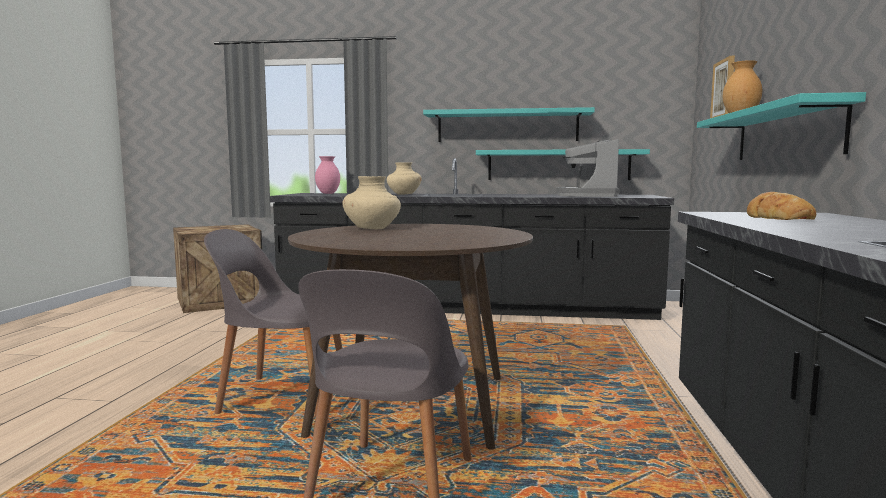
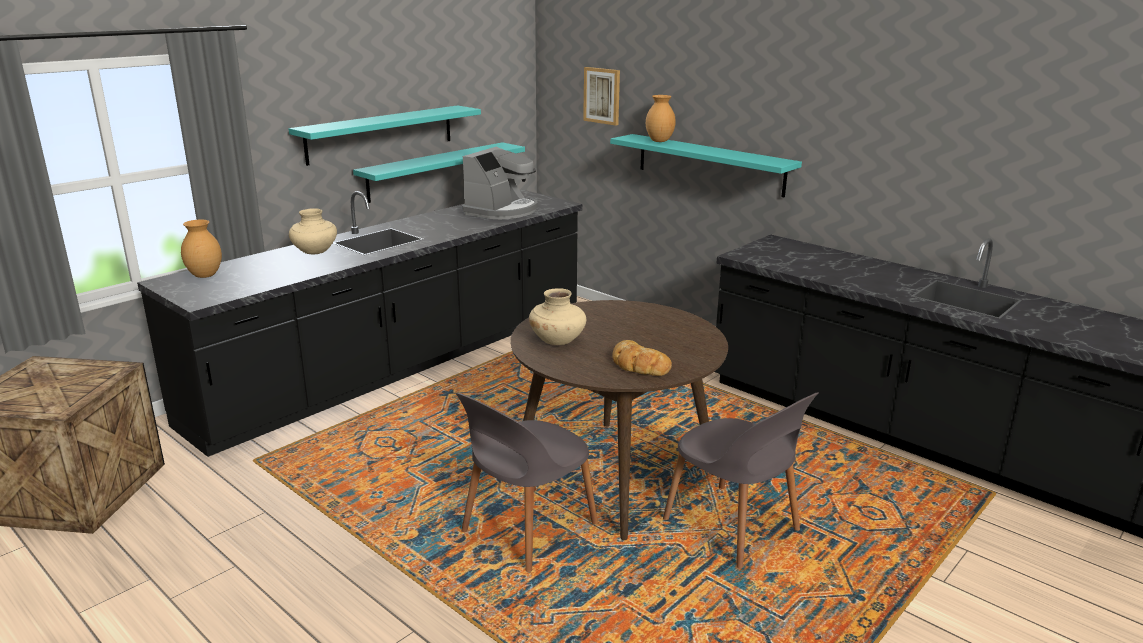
camera: 55 degrees left, 15 degrees up
(327, 193) = (205, 276): pink vase -> brown vase
(587, 195) = (502, 211): coffee machine -> coffee machine turned 105 degrees counterclockwise
(777, 218) = (793, 259): bread -> bread (639, 365)

